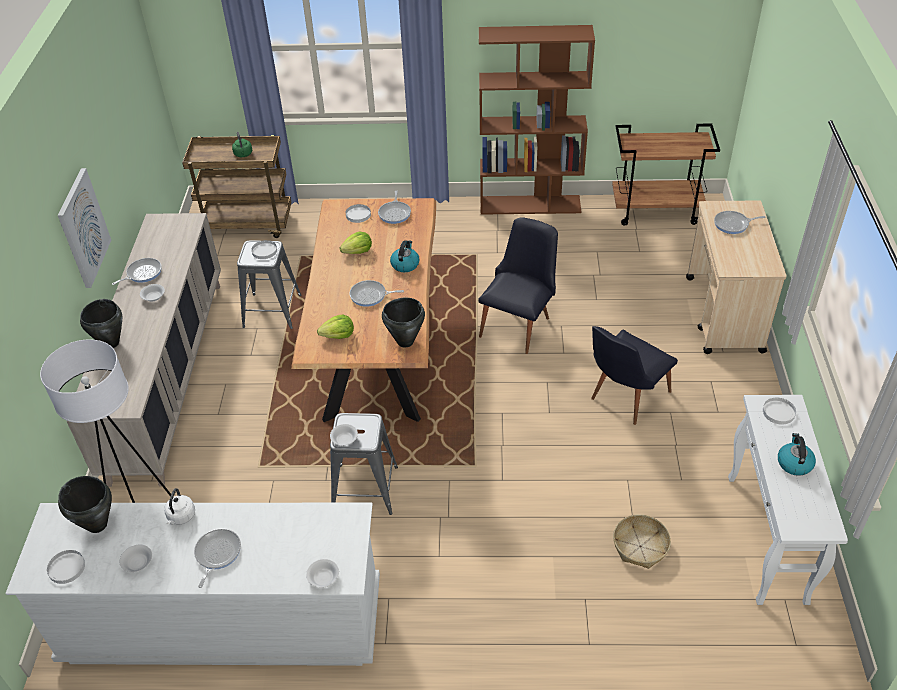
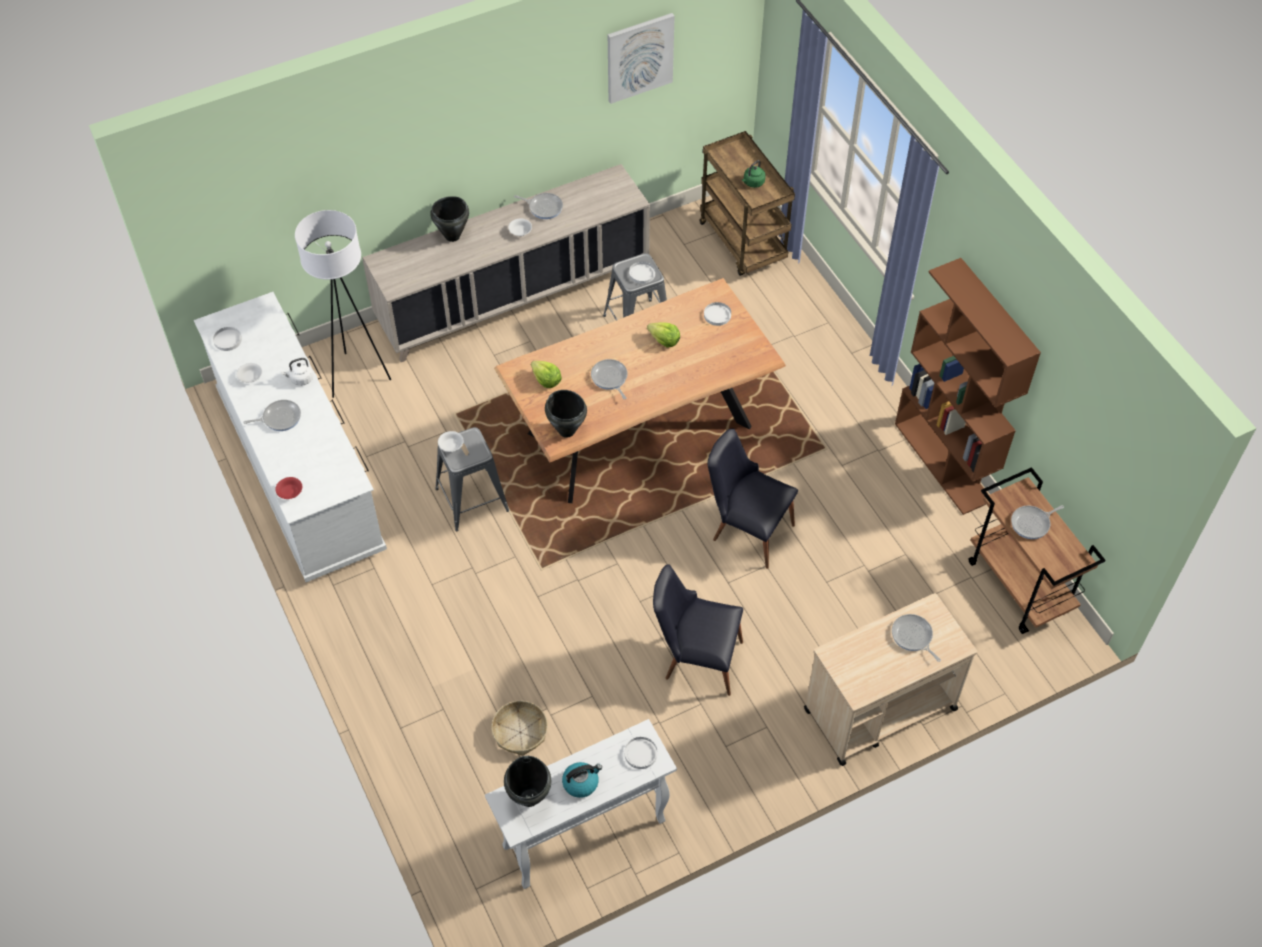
camera: 60 degrees right, 10 degrees up
(83, 228) = (498, 141): picture -> picture (639, 57)
(97, 524) = (270, 334): black cooking pot -> black cooking pot (530, 797)
(324, 577) = (290, 492): white bowl -> red bowl
(395, 213) = (738, 342): frying pan -> frying pan (1032, 523)
(405, 264) = (668, 384): kettle -> none
(519, 323) = (746, 528): black chair -> black chair turned 150 degrees counterclockwise

